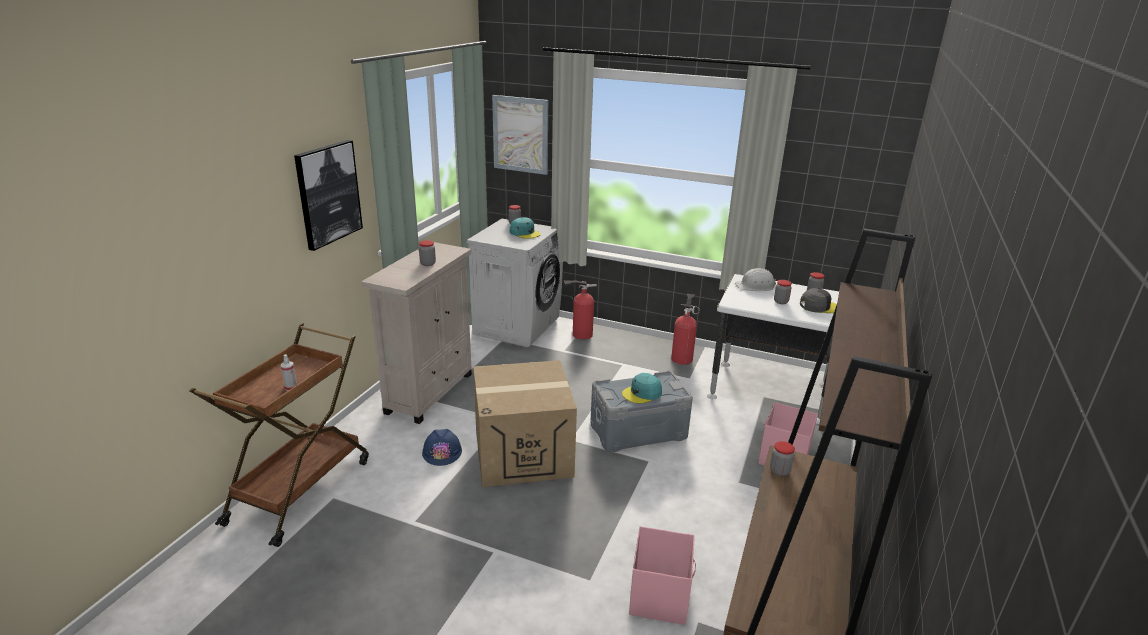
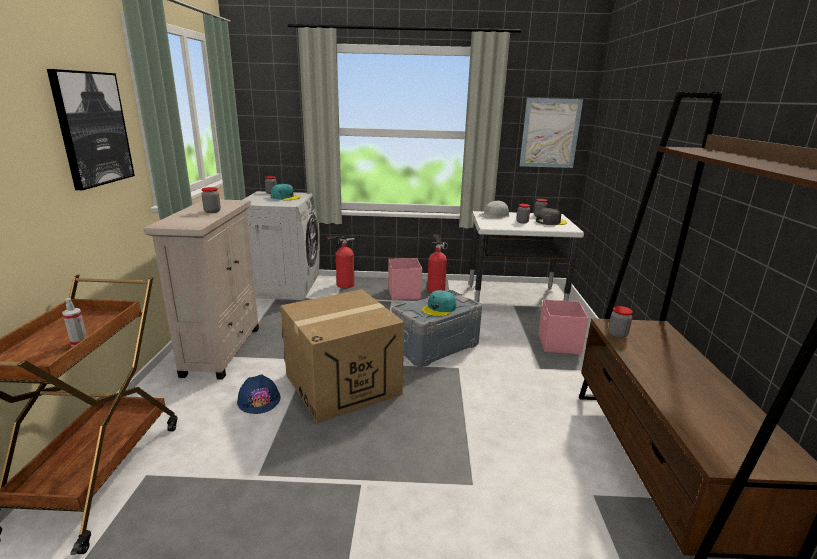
camera: 20 degrees left, 5 degrees down
(520, 134) = (269, 111): picture -> picture (550, 133)
(660, 596) = (544, 480): pink storage box -> pink storage box (404, 293)

